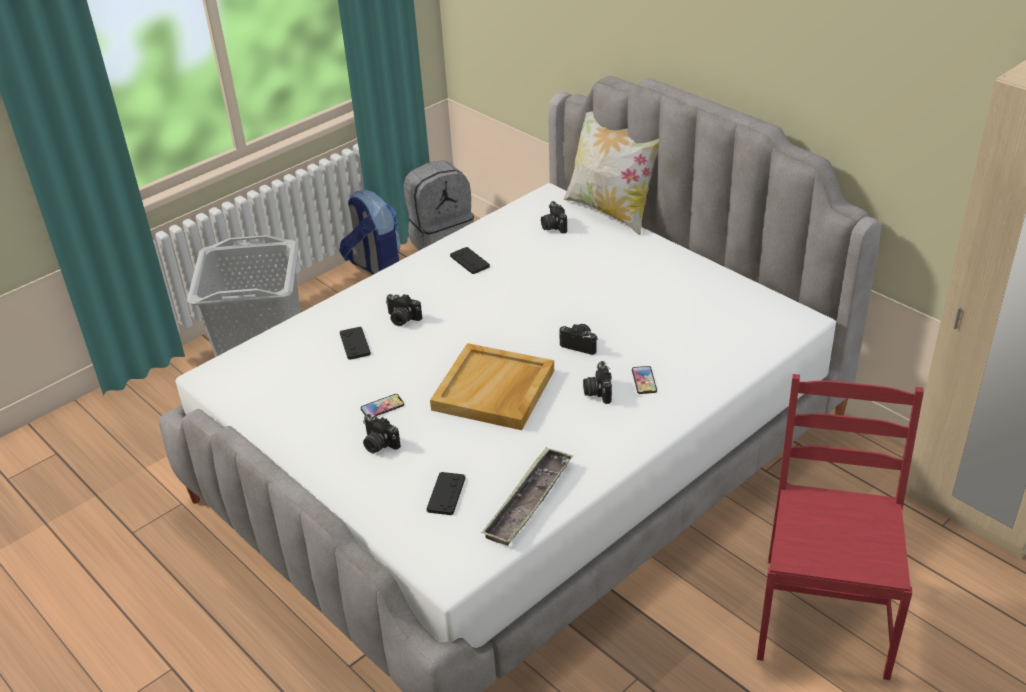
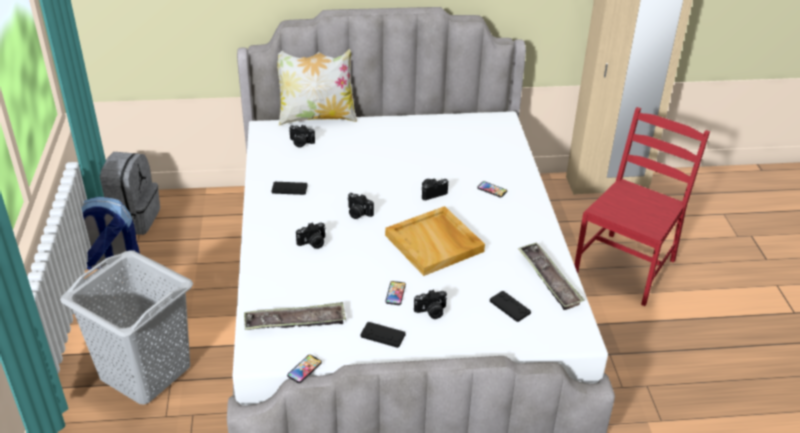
camera: 55 degrees left, 0 degrees up
(215, 410) = (304, 369): none -> phone
(277, 371) = (295, 322): none -> tray
(355, 344) = (312, 275): black game controller -> black game controller (383, 335)
(597, 391) = (482, 209): camera -> camera (358, 213)
(823, 614) = (625, 267): red chair -> red chair turned 75 degrees clockwise

